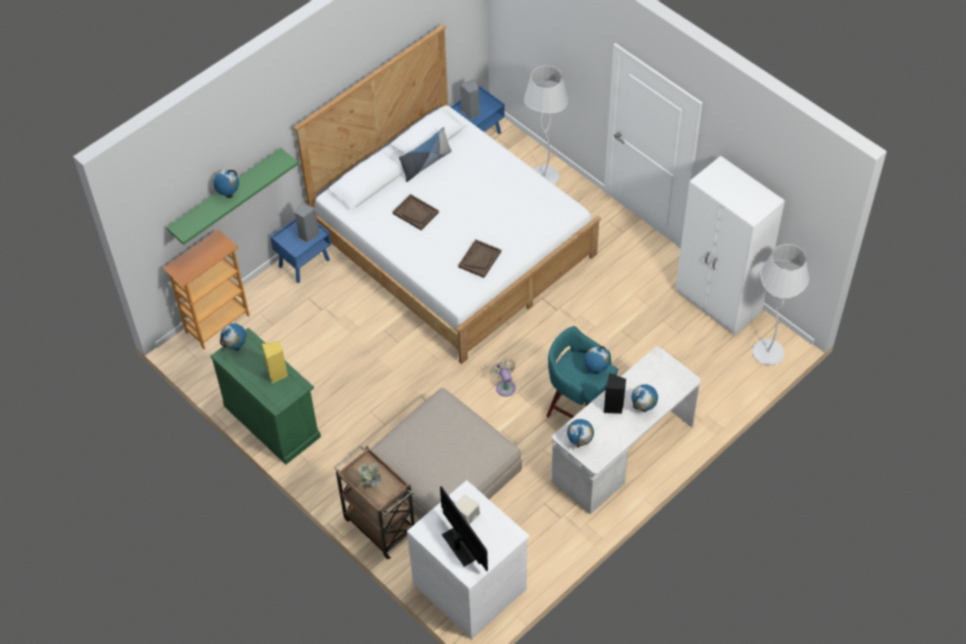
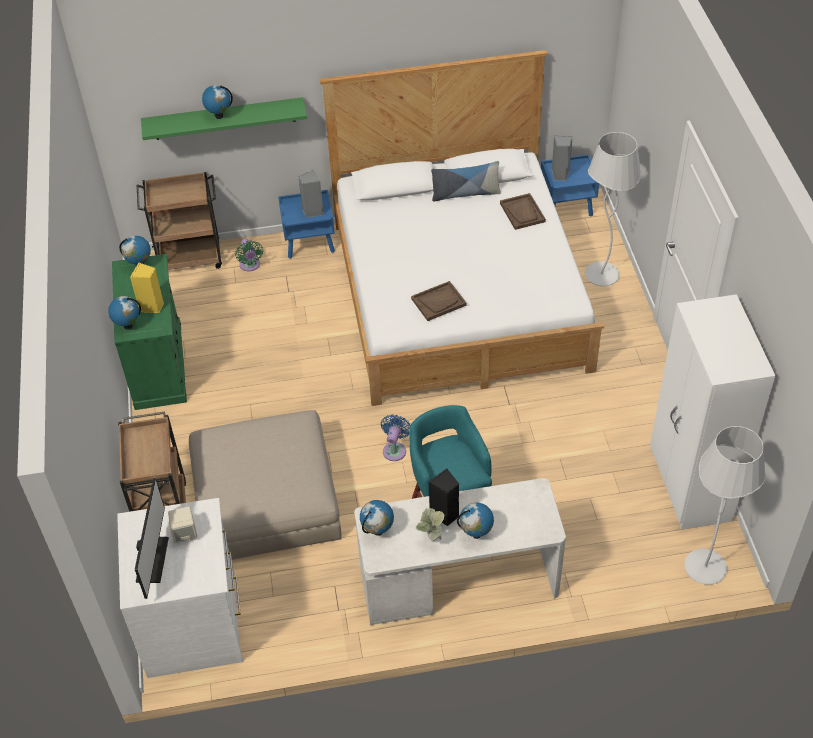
camera: 35 degrees right, 5 degrees down
(217, 323) = (190, 258): bookcase -> brown cart
(272, 304) = (250, 265): none -> green fan
(371, 486) = (139, 455): potted plant -> potted plant (431, 538)
(416, 213) = (416, 232): brown tray -> brown tray (522, 212)
(505, 386) = (395, 449): beige fan -> blue fan
(596, 370) = (463, 469): globe -> globe (128, 326)

